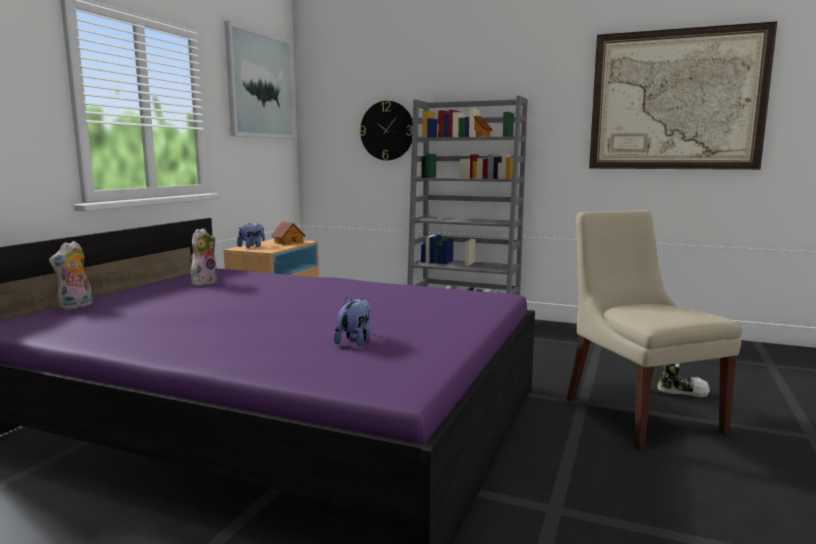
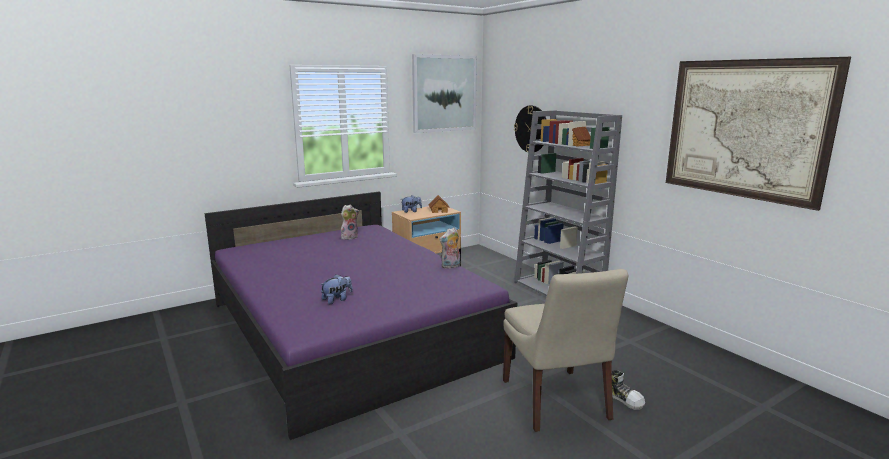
camera: 35 degrees right, 5 degrees up
(76, 306) = (271, 244): plush toy -> plush toy (450, 266)
(638, 413) = (556, 401): beige chair -> beige chair turned 150 degrees clockwise

